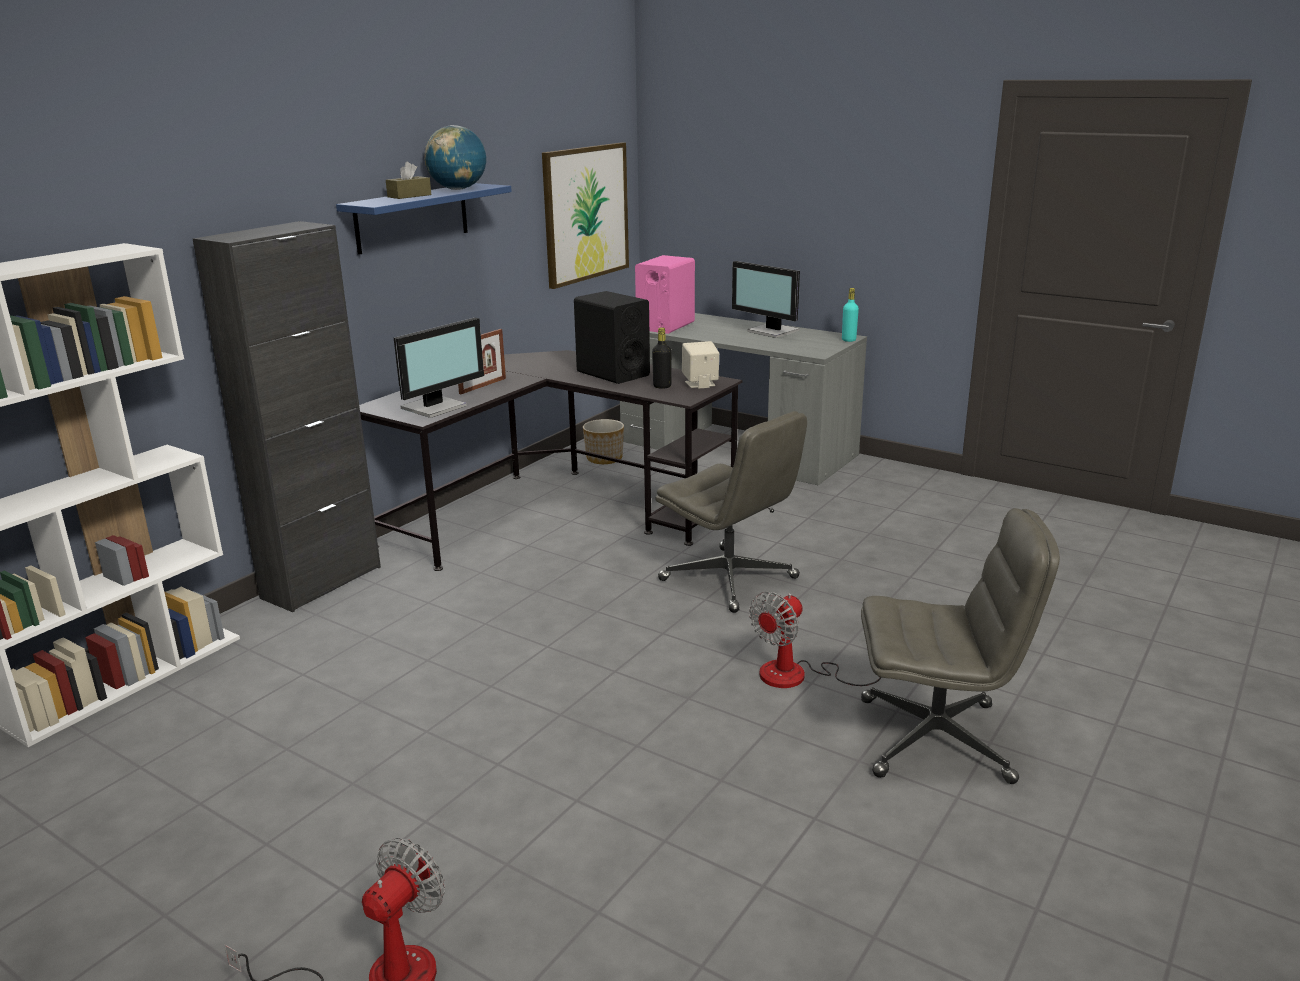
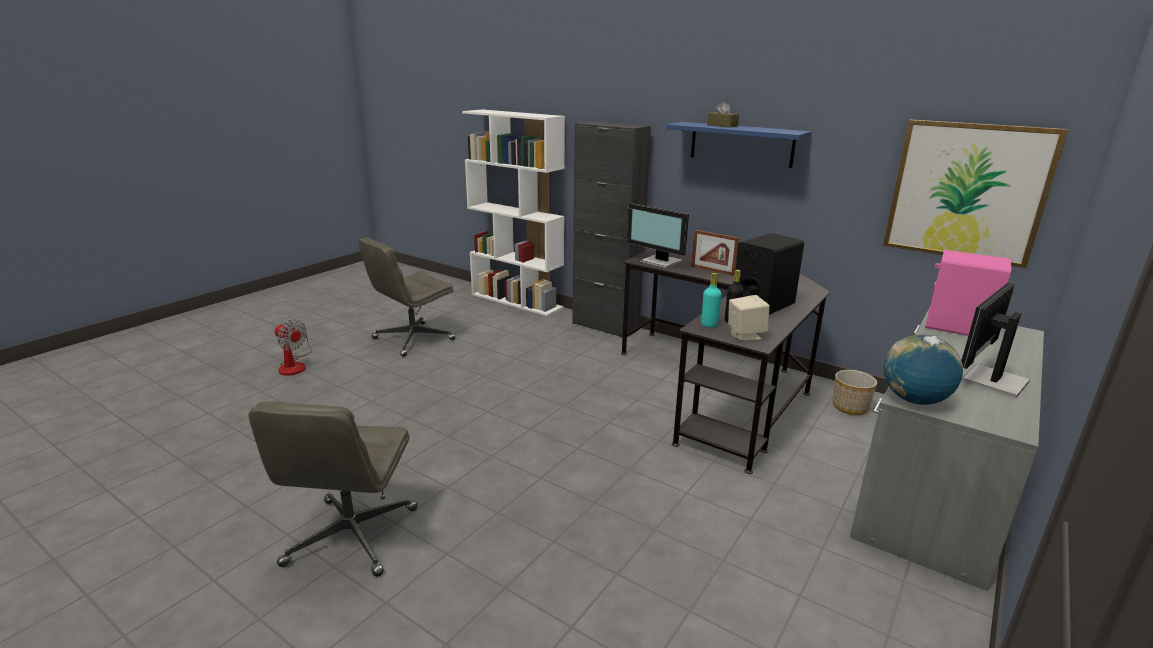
camera: 90 degrees right, 0 degrees up
(458, 189) = (764, 129): globe -> globe (914, 400)
(730, 579) = (609, 461): grey office chair -> grey office chair (412, 339)
(799, 676) = (458, 482): fan -> none
(848, 340) = (997, 428): turquoise bottle -> turquoise bottle (709, 325)

